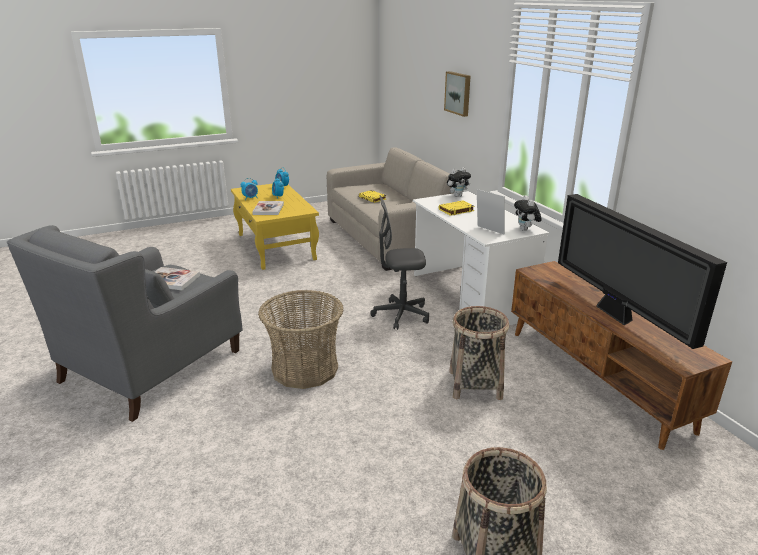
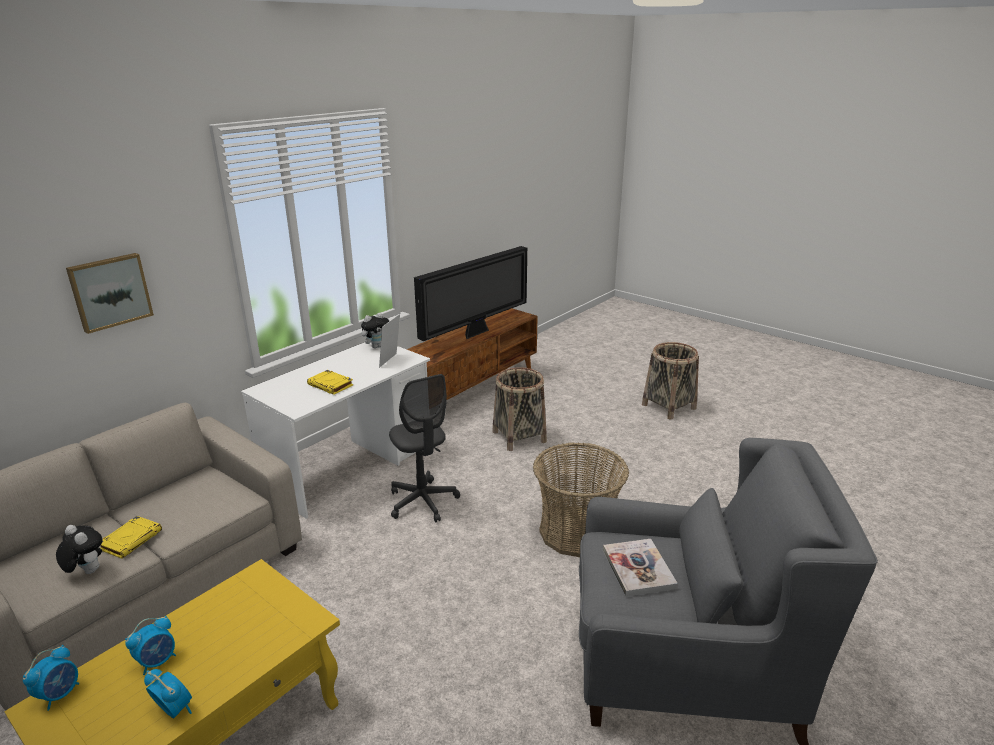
camera: 115 degrees left, 0 degrees up
(268, 209) = (258, 635): book -> none
(457, 196) = (268, 393): plush toy -> plush toy (86, 571)

